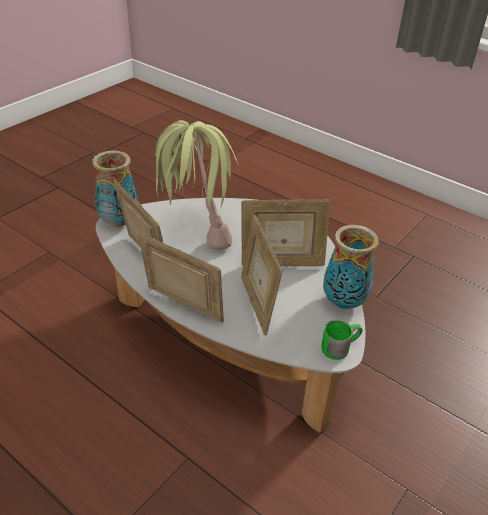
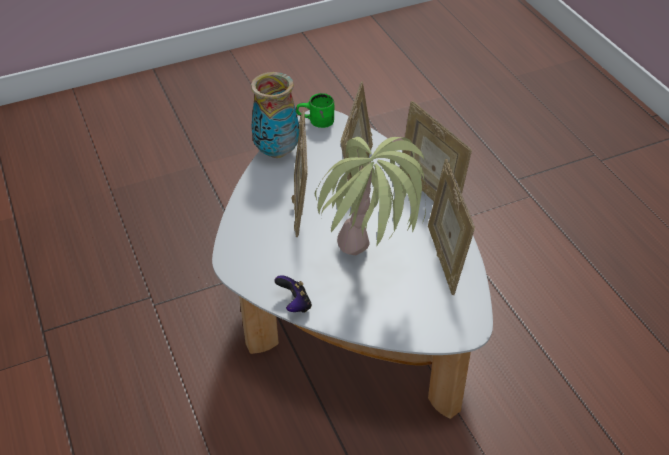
camera: 150 degrees left, 5 degrees up
(119, 222) = (458, 326): vase -> none
(232, 205) = (295, 304): none -> game controller
(281, 263) = (301, 205): picture frame -> picture frame turned 120 degrees counterclockwise

